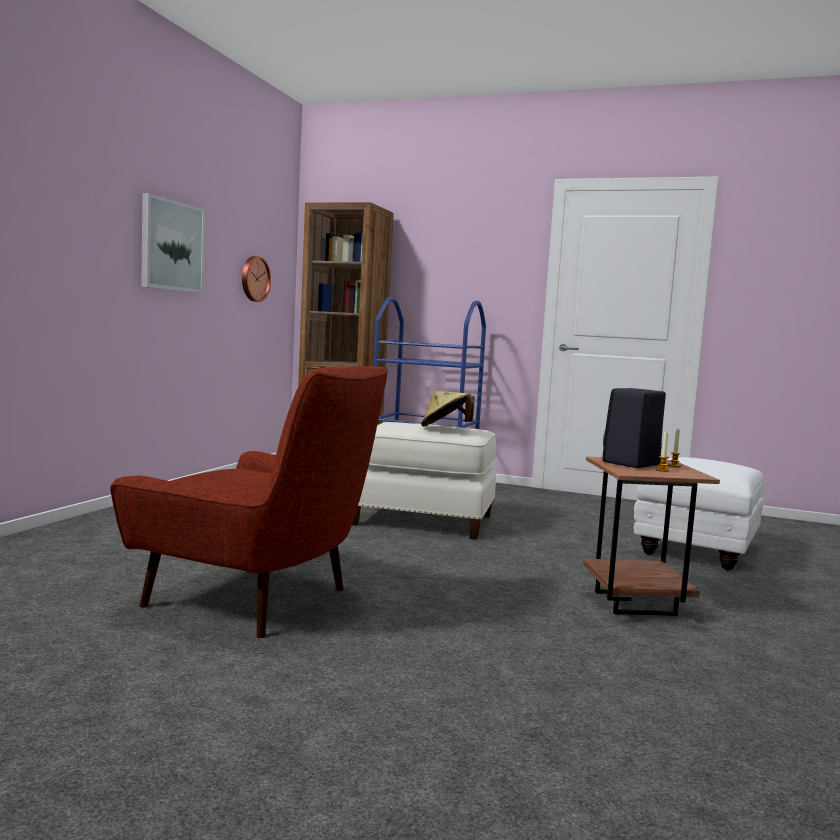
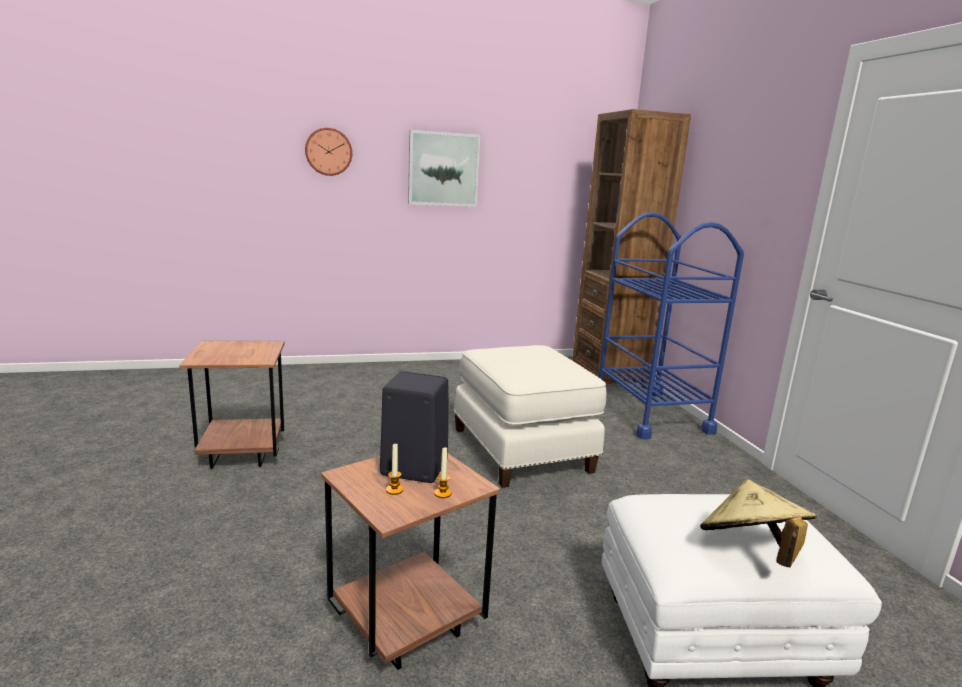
camera: 55 degrees right, 10 degrees up
(254, 279) = (555, 190): wall clock -> wall clock (328, 151)
(258, 600) = (241, 456): red armchair -> brown side table
(445, 428) = (526, 366): beige hat -> beige hat (750, 551)

